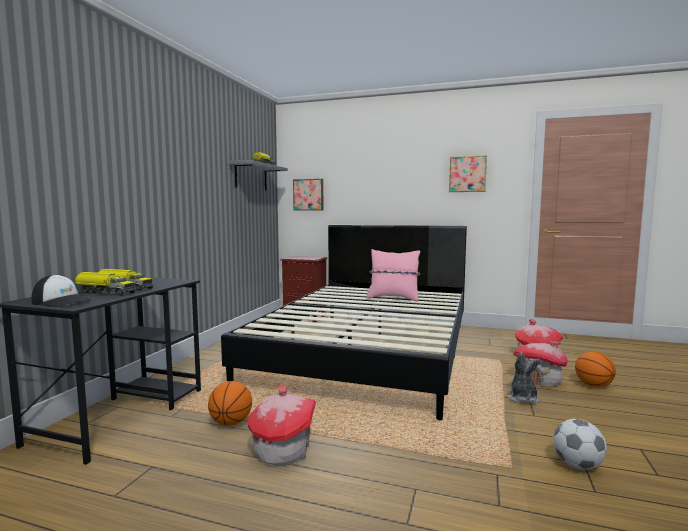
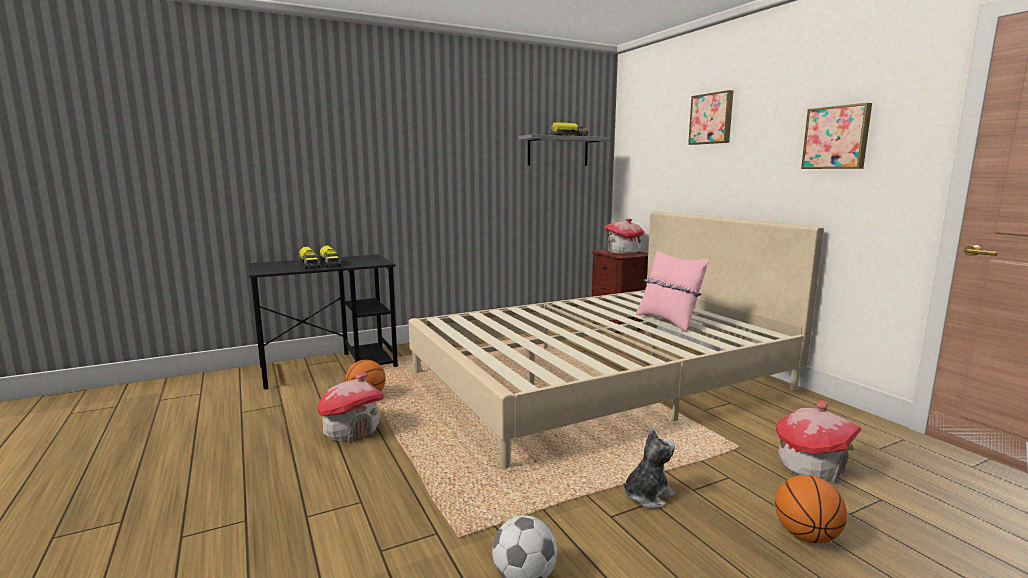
camera: 45 degrees right, 5 degrees up
(63, 301) = (269, 268): cap -> none
(308, 195) = (640, 170): picture -> picture (712, 118)
(369, 351) = (599, 381): black bed -> beige bed
(539, 380) = (733, 491): toy house -> toy house (623, 252)

